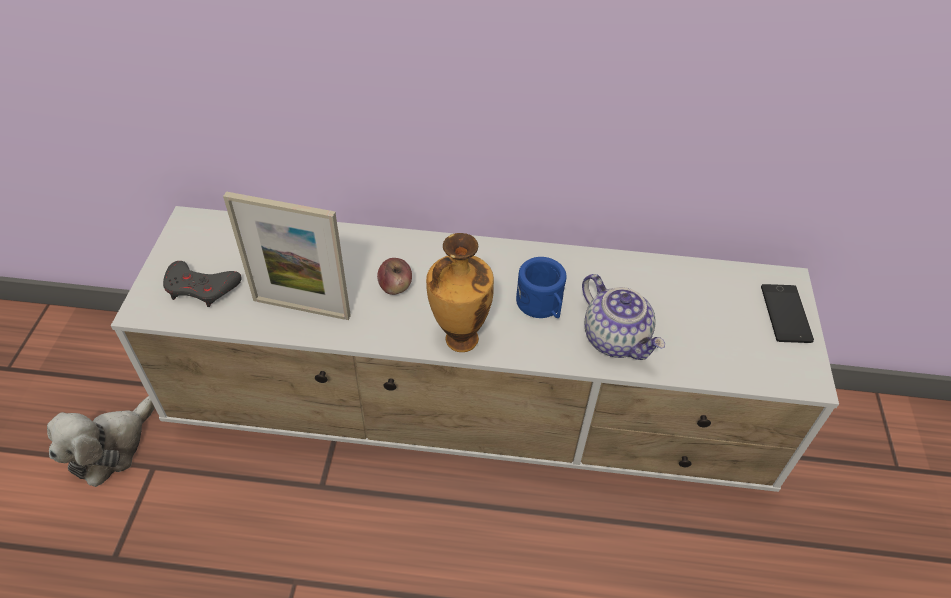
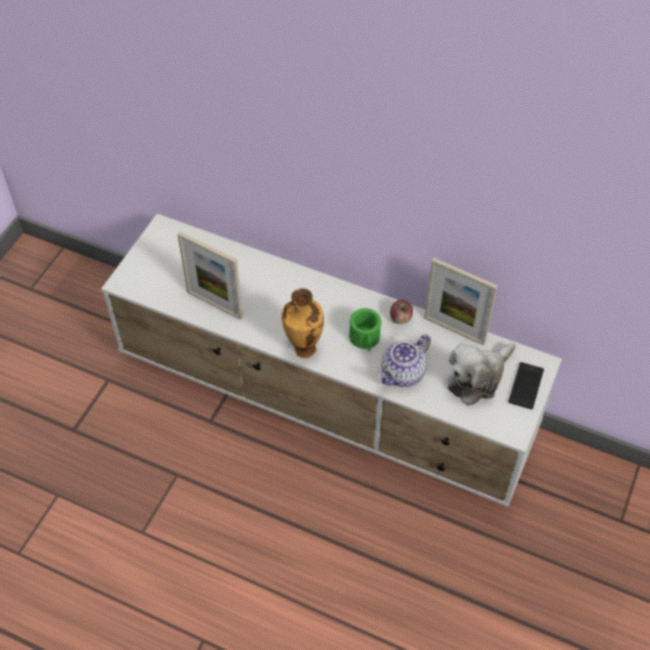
camera: 20 degrees right, 5 degrees up
(111, 447) = (85, 360): plush toy -> plush toy (477, 377)
(201, 287) = (158, 276): grey game controller -> none
(395, 287) = (277, 304): apple -> apple (400, 318)
(542, 305) = (365, 340): blue mug -> green mug
(616, 339) = (403, 374): teapot -> teapot turned 60 degrees clockwise
(654, 265) = (454, 330): none -> picture frame

